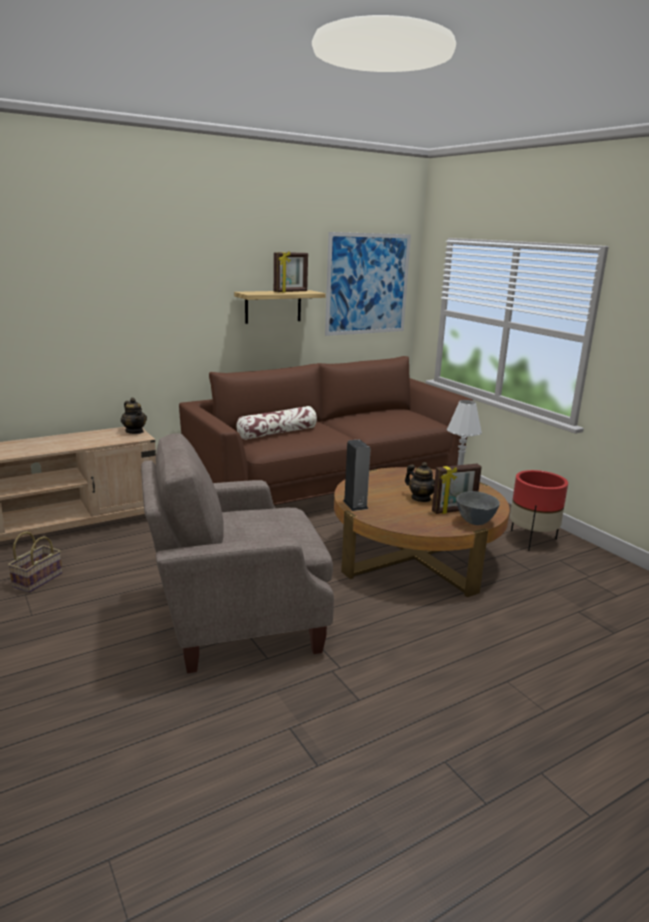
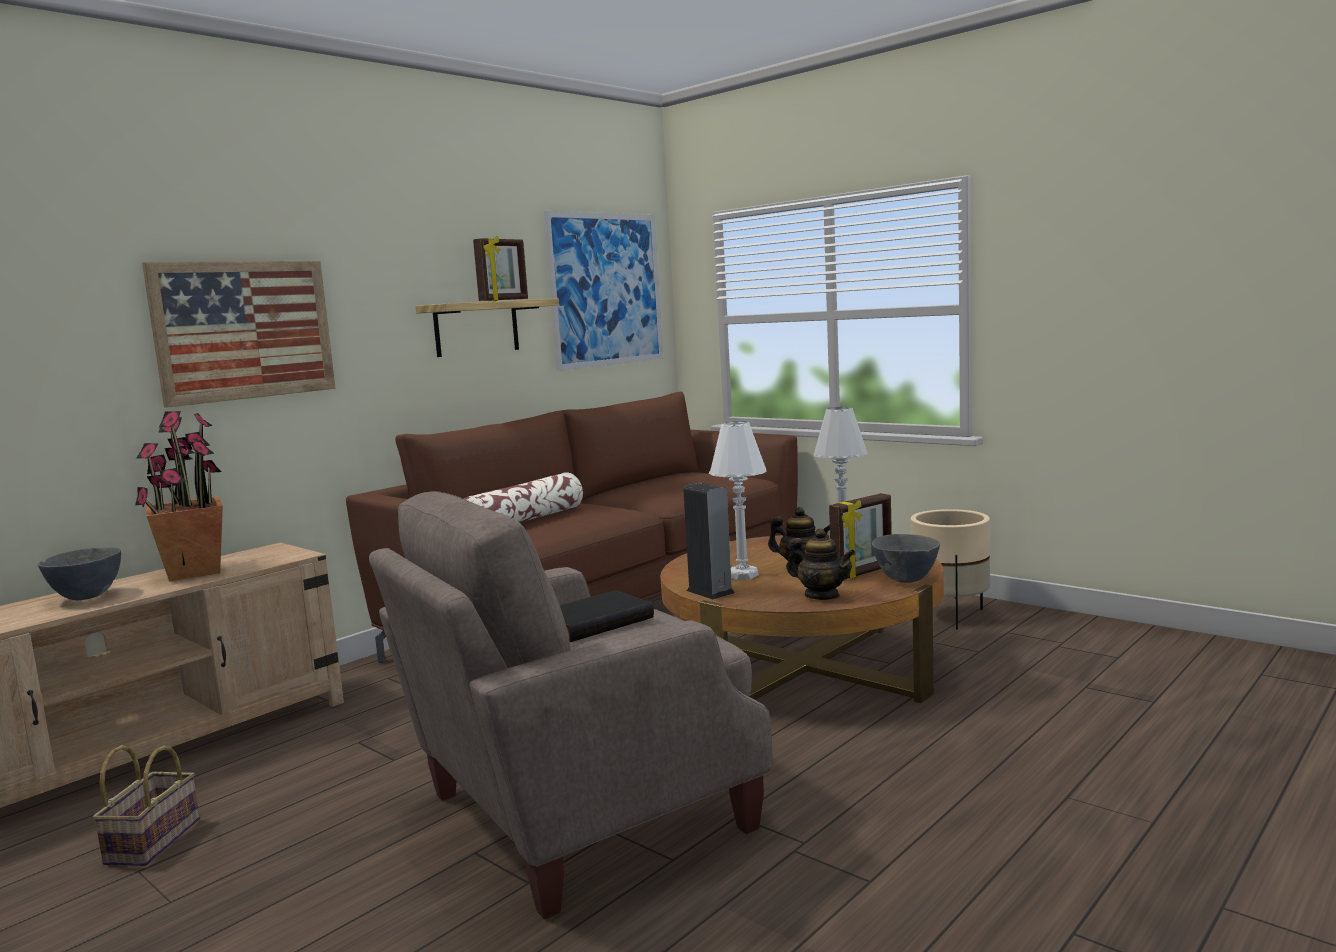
camera: 15 degrees left, 10 degrees down
(28, 446) = (86, 597): none -> grey bowl
(85, 438) = (193, 572): none -> potted plant
(127, 303) = (244, 330): none -> picture
(134, 431) = (280, 550): teapot -> teapot (822, 596)
(259, 519) = (594, 621): none -> black book
(383, 496) = (743, 575): none -> white table lamp
(532, 540) = (950, 616): red planter -> beige planter

